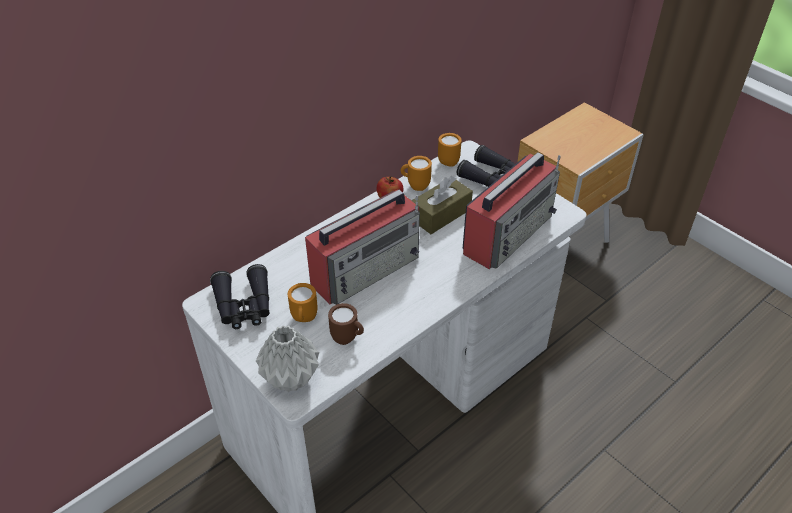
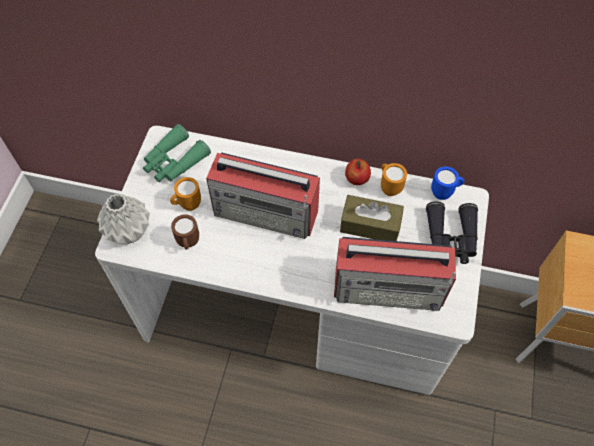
camera: 55 degrees right, 15 degrees up
(244, 306) = (174, 162): black binoculars -> green binoculars
(450, 161) = (444, 193): orange mug -> blue mug

